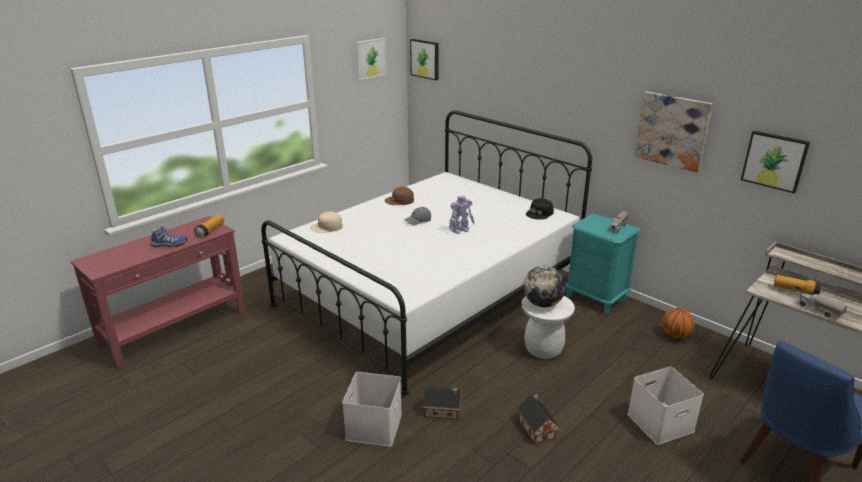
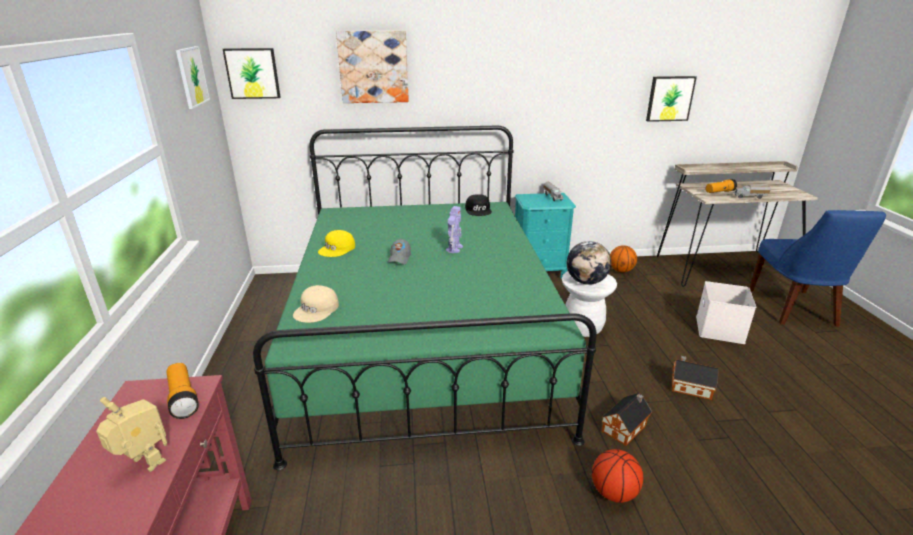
camera: 50 degrees left, 0 degrees up
(169, 244) = (144, 464): shoe -> toy robot
(373, 425) = (614, 492): white storage box -> basketball
(399, 200) = (337, 249): brown cap -> yellow cap
(429, 293) = (423, 338): white bed -> green bed
(672, 130) = (584, 93): picture -> picture (373, 67)

